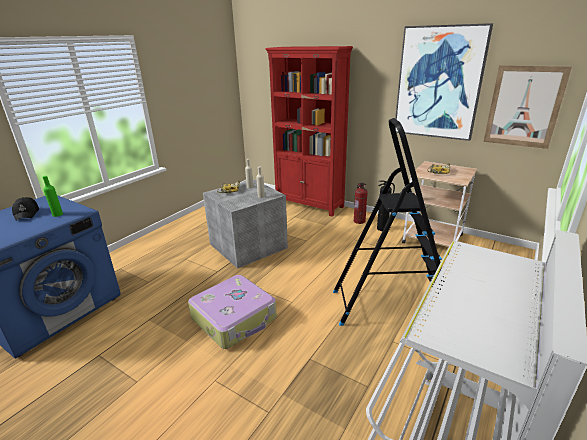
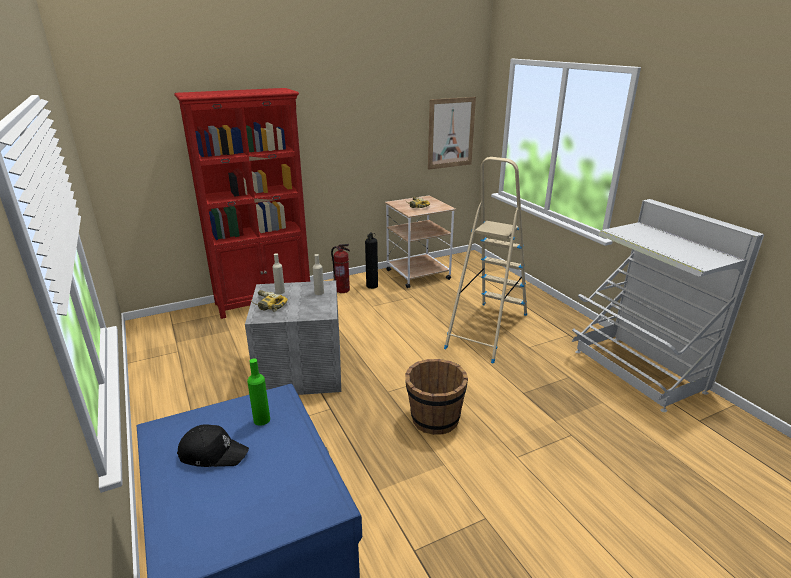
camera: 60 degrees left, 0 degrees up
(235, 318) = (434, 419): suitcase -> brown bucket
(391, 305) = (488, 330): black step ladder -> beige step ladder
(439, 83) = (384, 121): picture -> none

